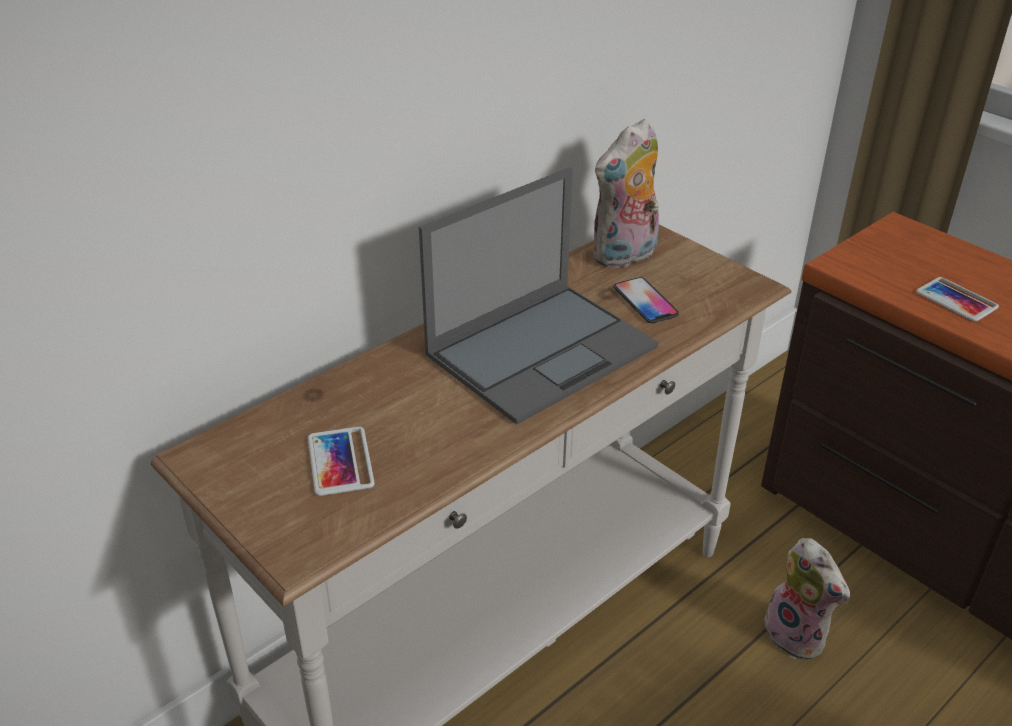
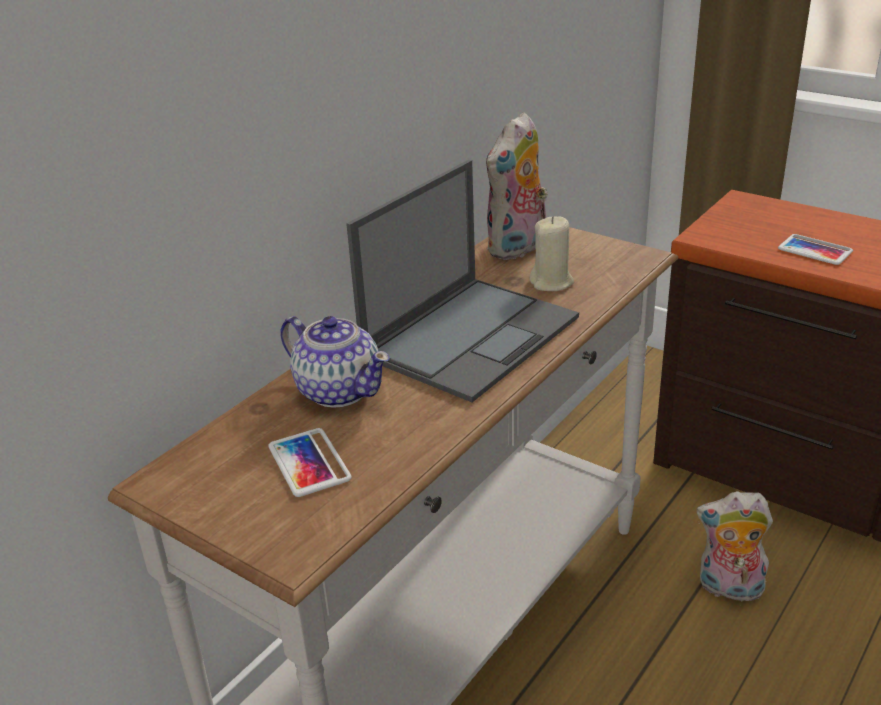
camera: 10 degrees left, 5 degrees down
(393, 388) = (338, 390): none -> teapot
(645, 301) = (552, 282): phone -> beige candle
(798, 635) = (728, 589): plush toy -> plush toy turned 150 degrees clockwise

